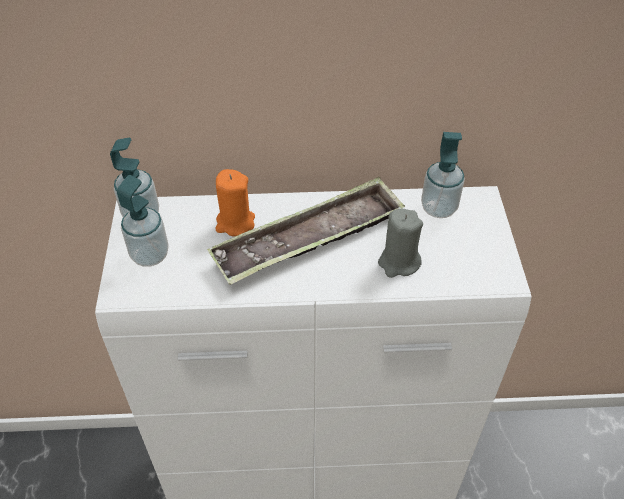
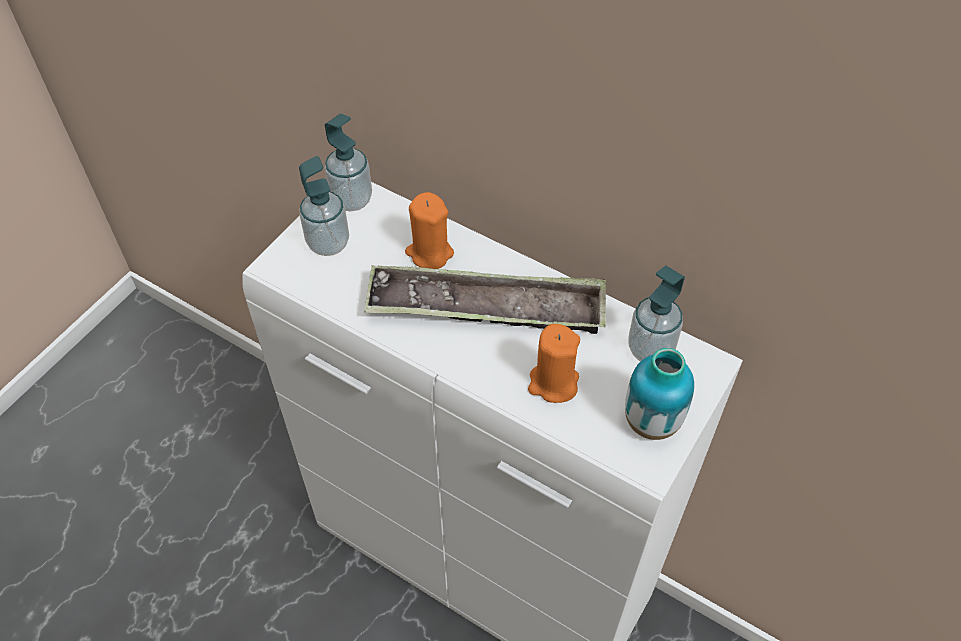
camera: 35 degrees right, 5 degrees up
(398, 262) = (553, 383): grey candle -> orange candle
(481, 252) = (651, 422): none -> vase

